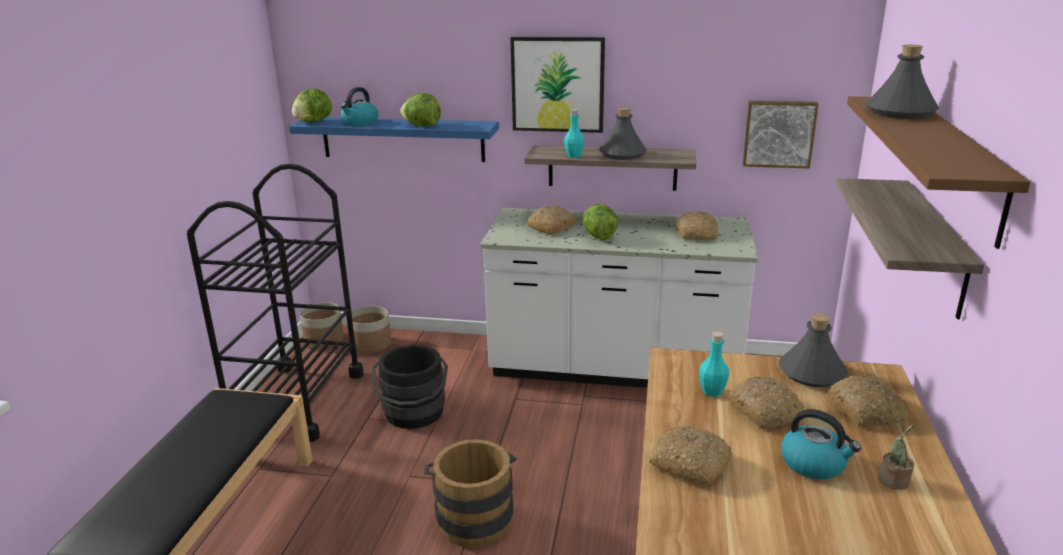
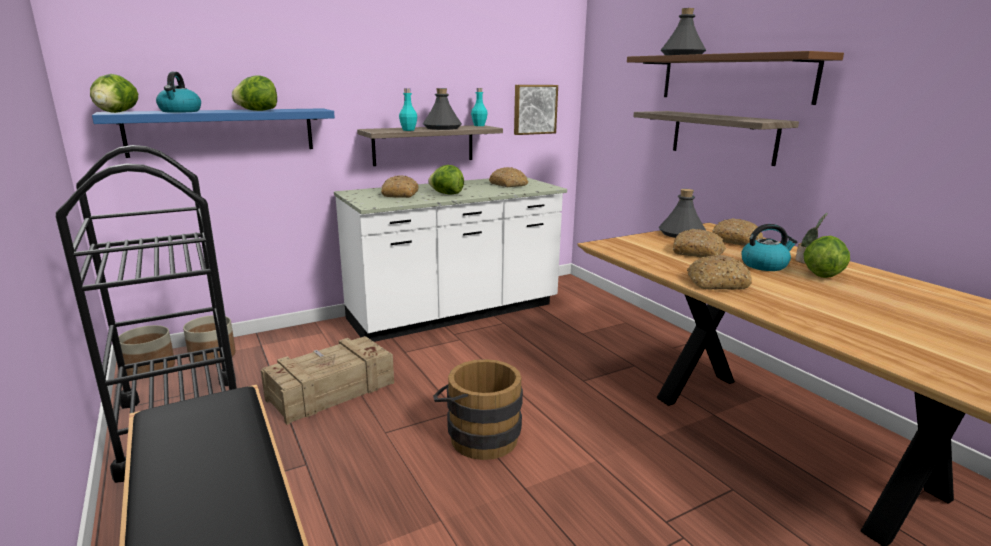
camera: 40 degrees left, 5 degrees down
(414, 415) = (330, 391): black bucket -> crate
(557, 84) = (375, 72): picture -> none
(712, 392) = (655, 252): turquoise bottle -> turquoise bottle (479, 125)
(862, 510) = (821, 275): none -> lettuce

